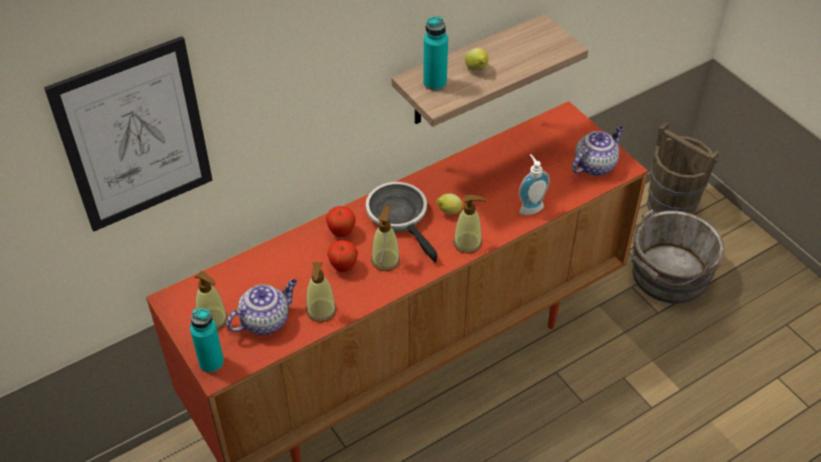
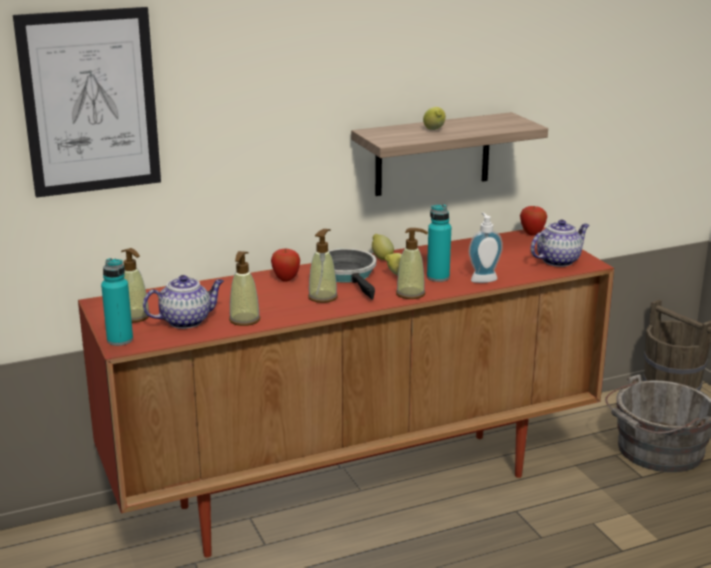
camera: 10 degrees right, 25 degrees down
(343, 267) = (278, 297): apple -> apple (532, 233)
(425, 181) = (381, 258): none -> lemon
(435, 83) = (391, 133): turquoise bottle -> turquoise bottle (438, 277)

